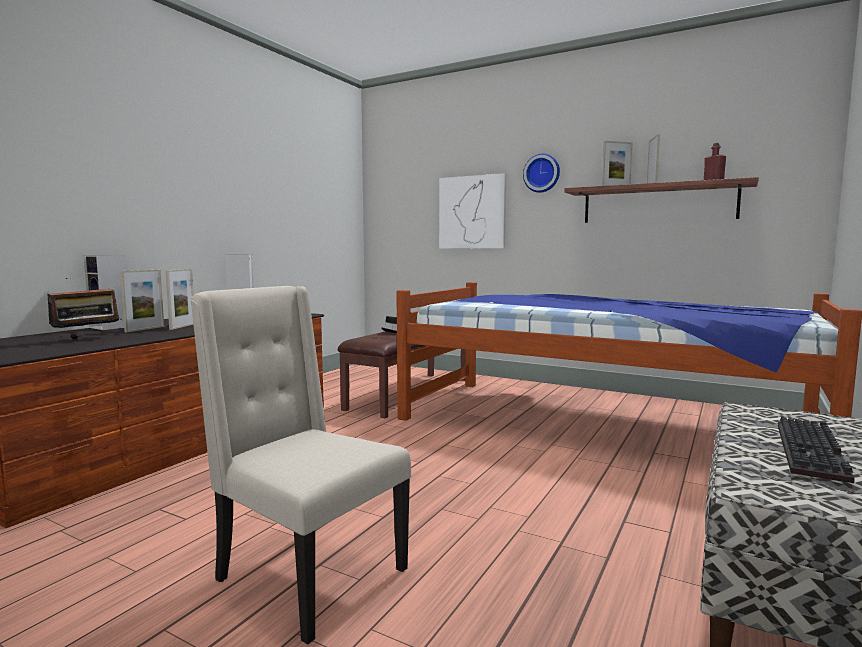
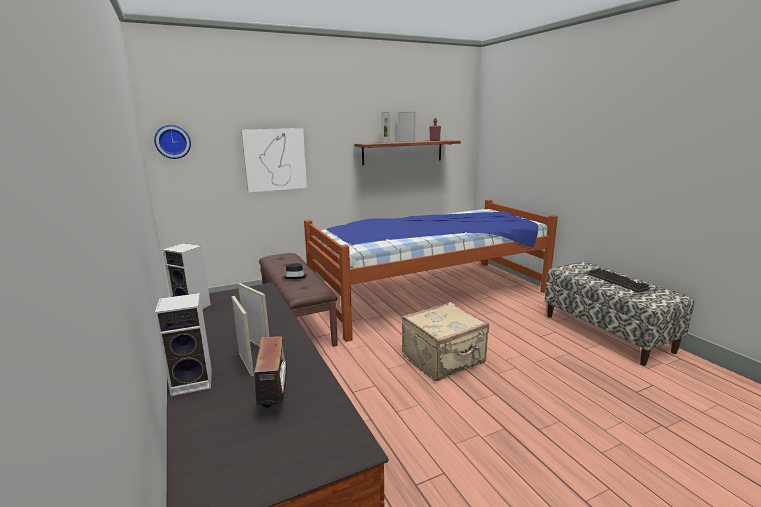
camera: 55 degrees left, 10 degrees up
(307, 576) = (549, 437): beige chair -> none
(428, 470) = (444, 360): none -> beige suitcase
(542, 173) = (330, 129): wall clock -> wall clock (172, 141)

